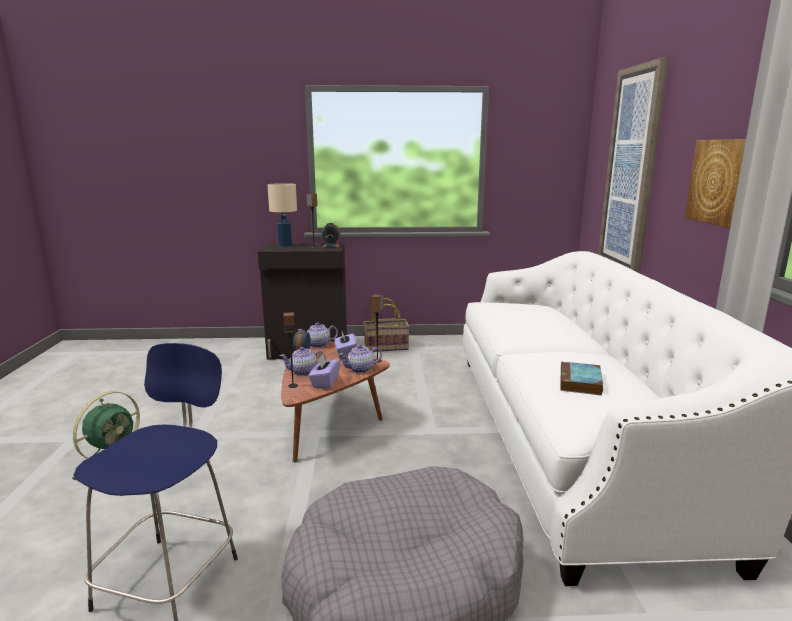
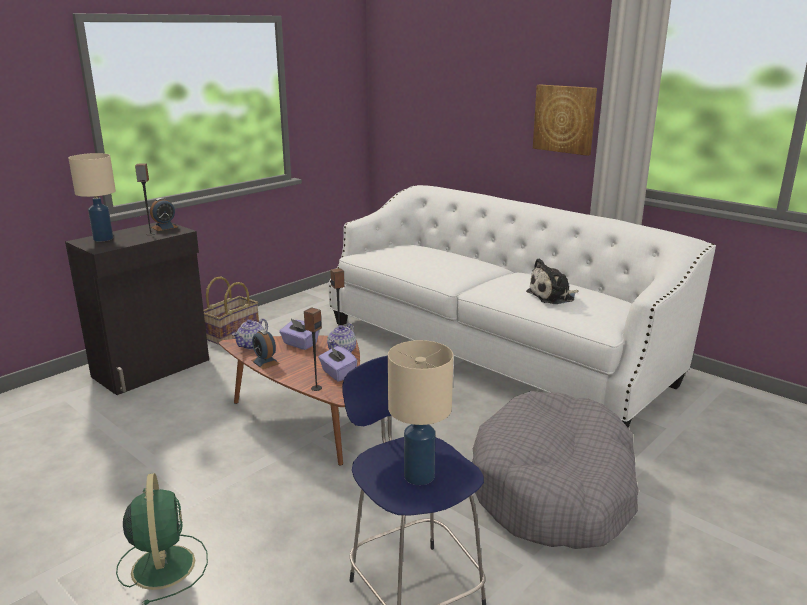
camera: 45 degrees left, 5 degrees up
(144, 459) = (419, 475): none -> beige table lamp
(303, 372) = (297, 373): teapot -> none
(580, 383) = (553, 296): book -> plush toy
(631, 171) = (447, 106): picture -> none

